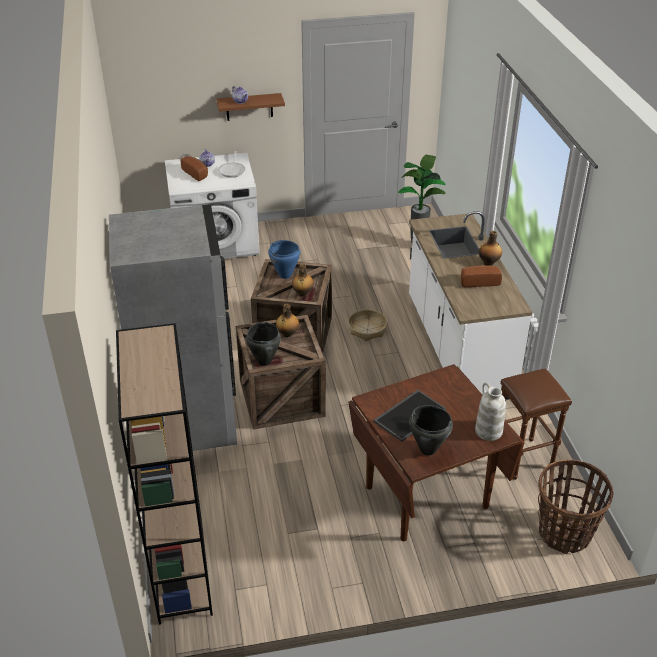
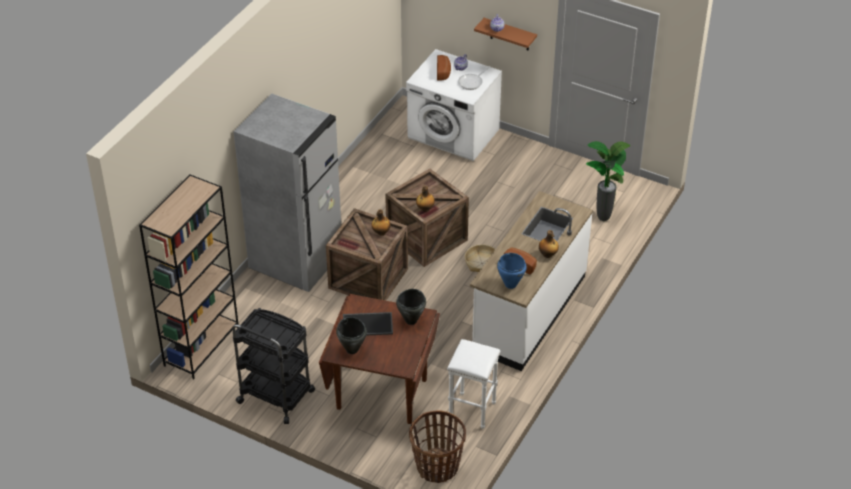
camera: 40 degrees right, 5 degrees up
(264, 361) = (345, 242): black cooking pot -> black cooking pot (410, 320)
(285, 275) = (430, 188): blue cooking pot -> blue cooking pot (510, 284)
(327, 570) = (276, 396): none -> black cart
(488, 431) = (400, 361): white vase -> none
(524, 459) = (472, 411): brown stool -> white stool

